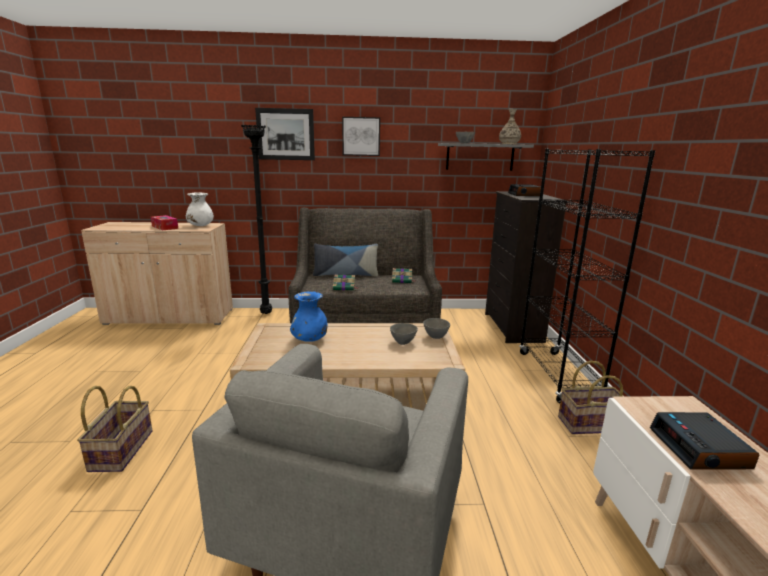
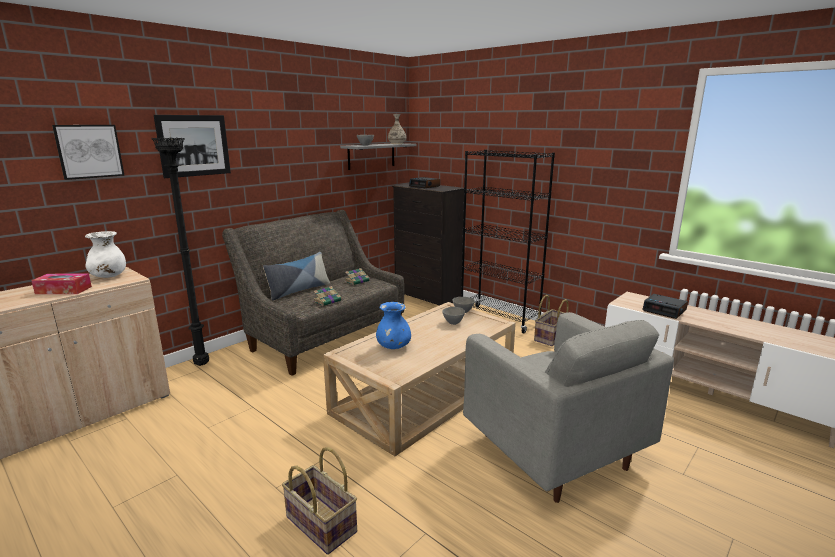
camera: 45 degrees left, 0 degrees up
(361, 136) = (274, 143): picture -> picture (89, 151)

